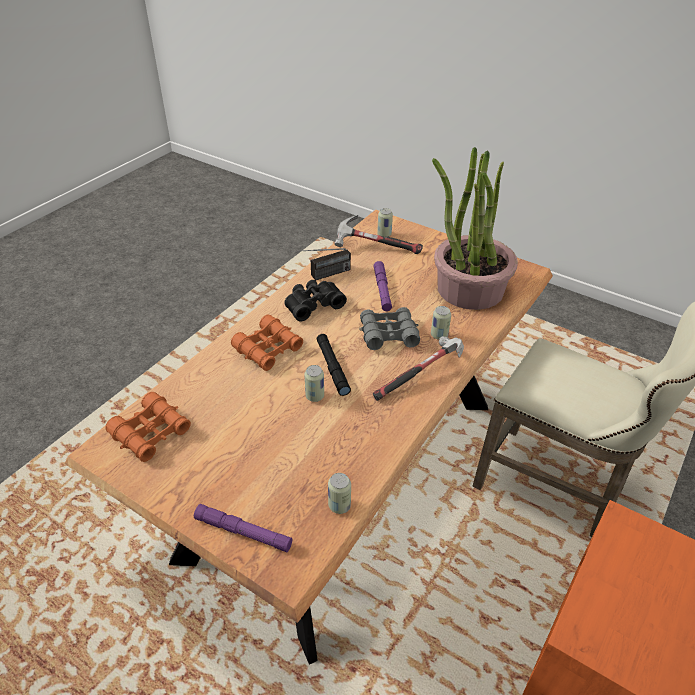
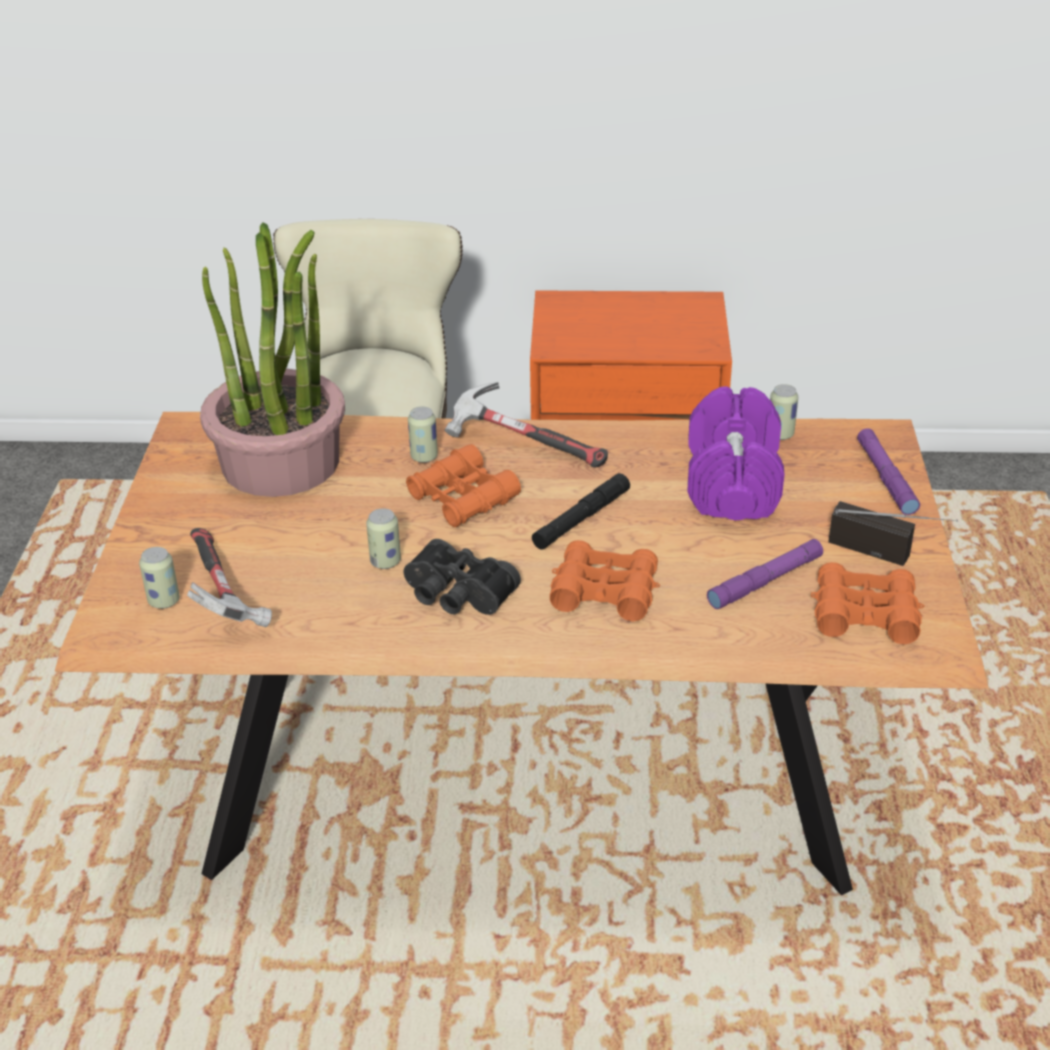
camera: 120 degrees left, 5 degrees down
(310, 447) = (732, 482): none -> purple dumbbell
(314, 396) = (649, 511): can -> can (385, 562)
(321, 276) = (365, 620): radio -> radio (890, 554)
(382, 289) = (352, 541): purple flashlight -> purple flashlight (765, 581)
(388, 334) = (463, 498): grey binoculars -> orange binoculars

